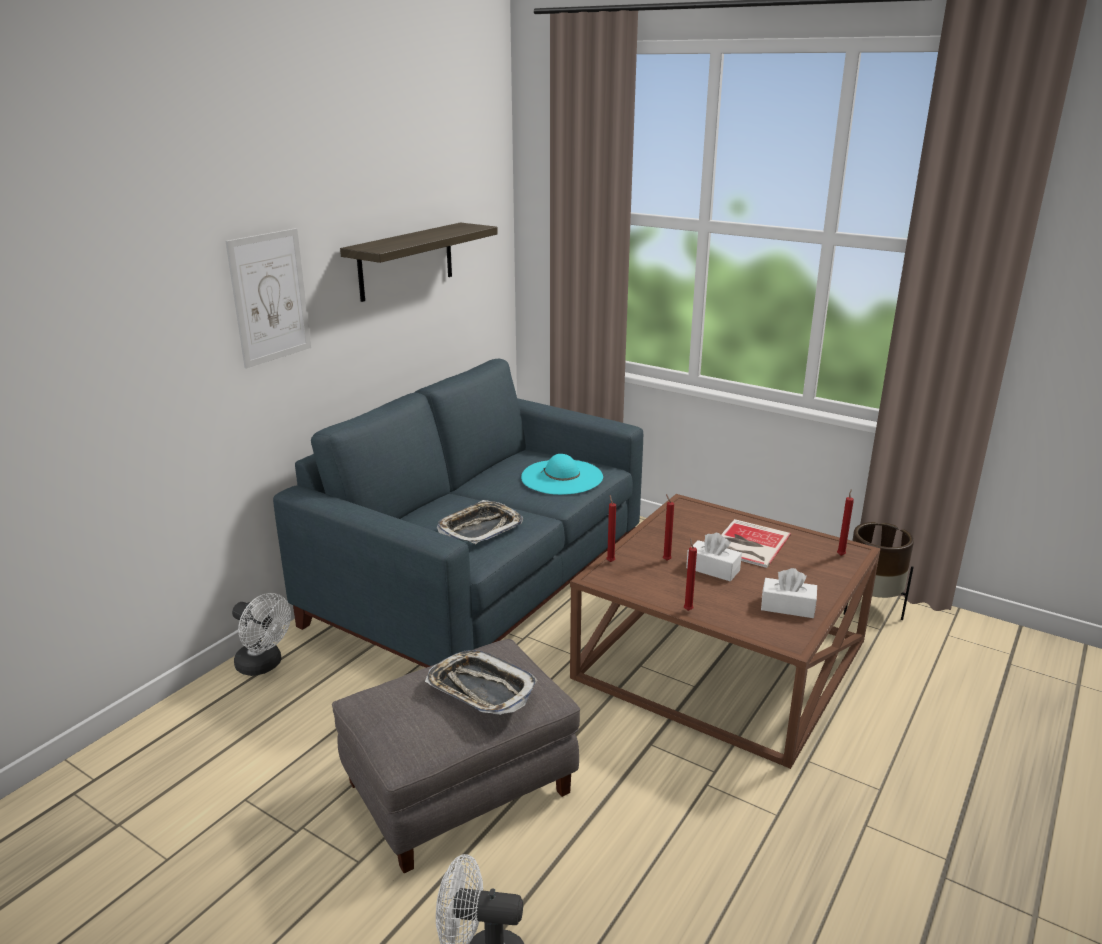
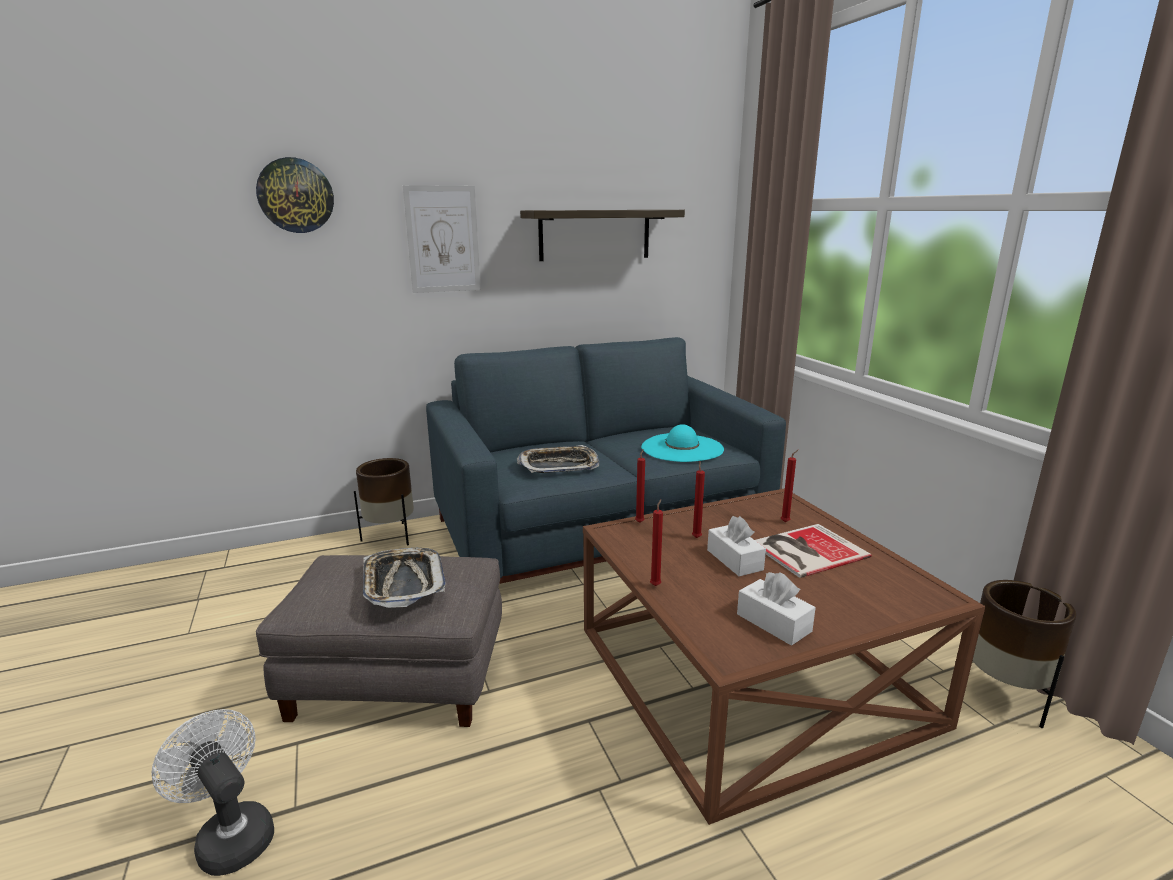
camera: 35 degrees right, 5 degrees down
(111, 276) = (295, 195): none -> wall clock
(264, 665) = (391, 536): white fan -> brown planter
(841, 555) = (916, 595): red candle -> red candle (786, 522)

